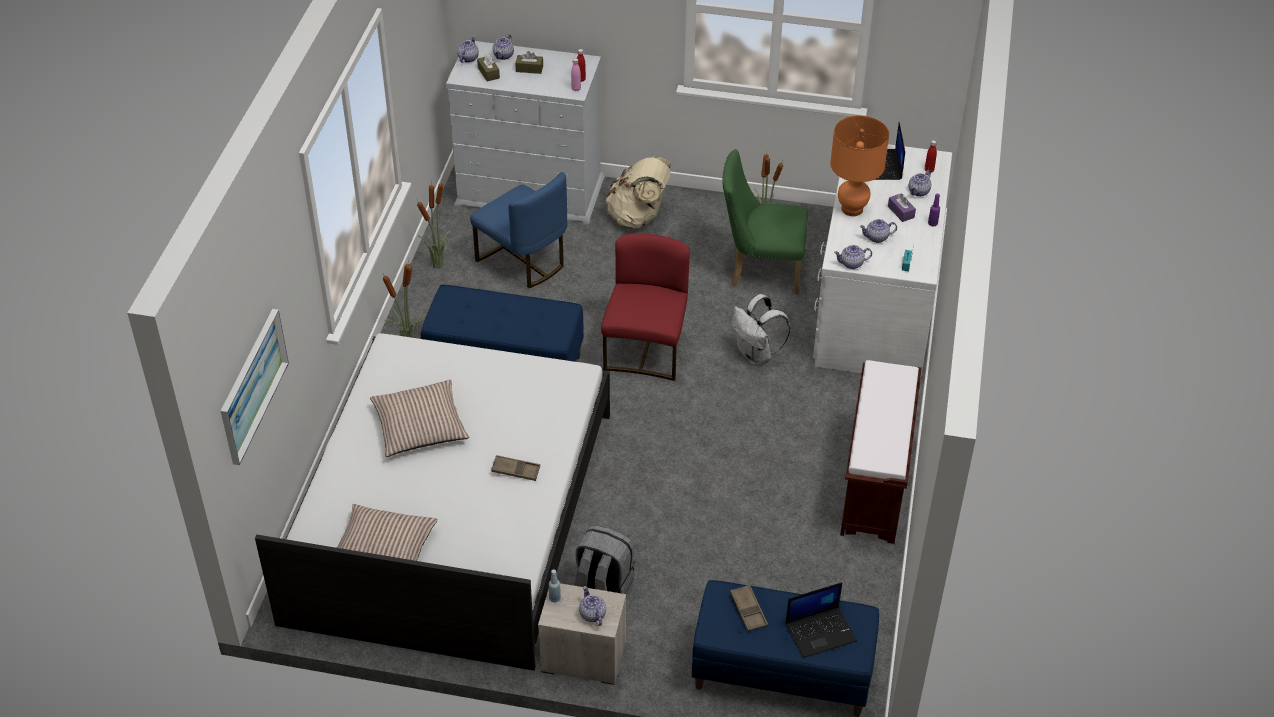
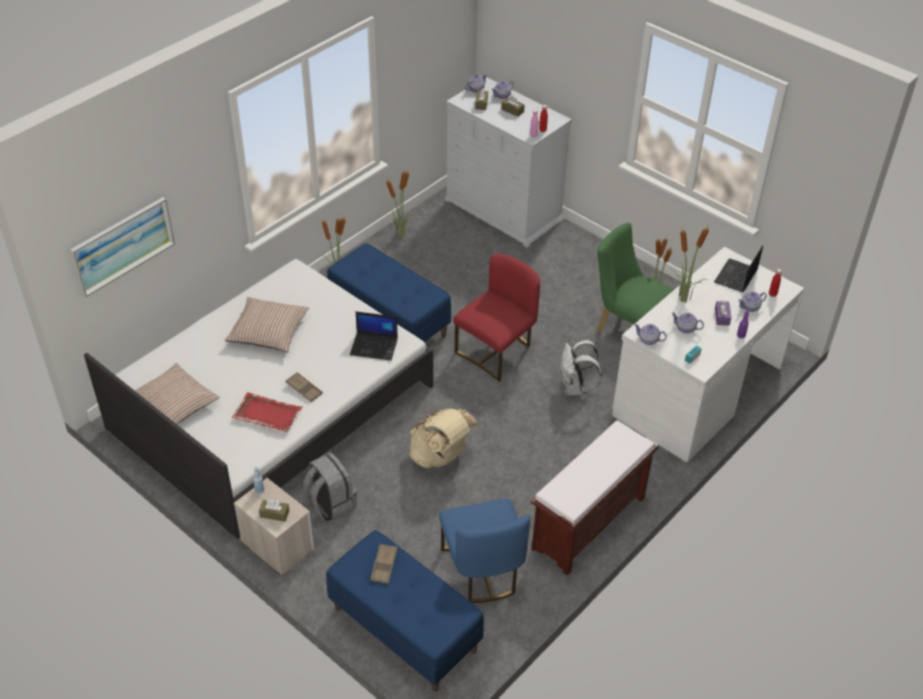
camera: 30 degrees right, 0 degrees up
(499, 514) = (266, 414): none -> red tray
(523, 261) = (460, 255): blue chair -> blue chair (482, 570)
(592, 614) = (274, 514): teapot -> brown tissue box
(638, 217) = (567, 256): beige backpack -> beige backpack (440, 456)
(821, 632) = (423, 608): laptop -> laptop (374, 346)
(852, 209) = (683, 299): orange table lamp -> potted plant

